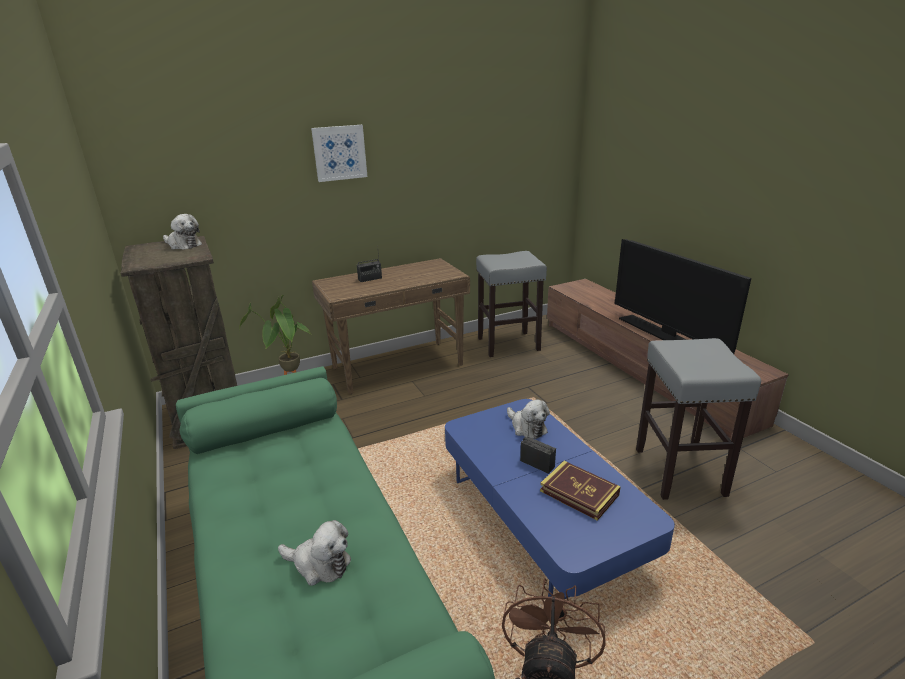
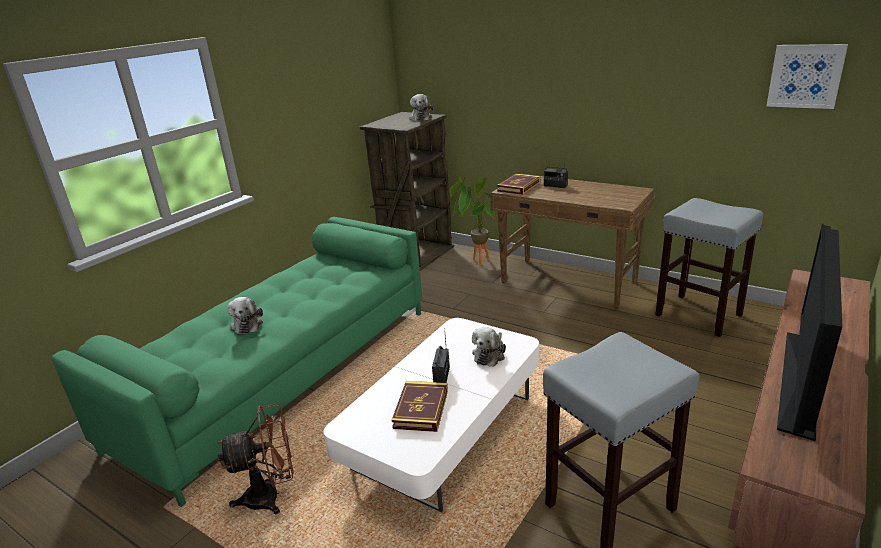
camera: 60 degrees right, 0 degrees up
(339, 153) = (562, 58): picture -> picture (805, 76)
(342, 290) = (519, 187): none -> book
(542, 519) = (445, 433): blue coffee table -> white coffee table

